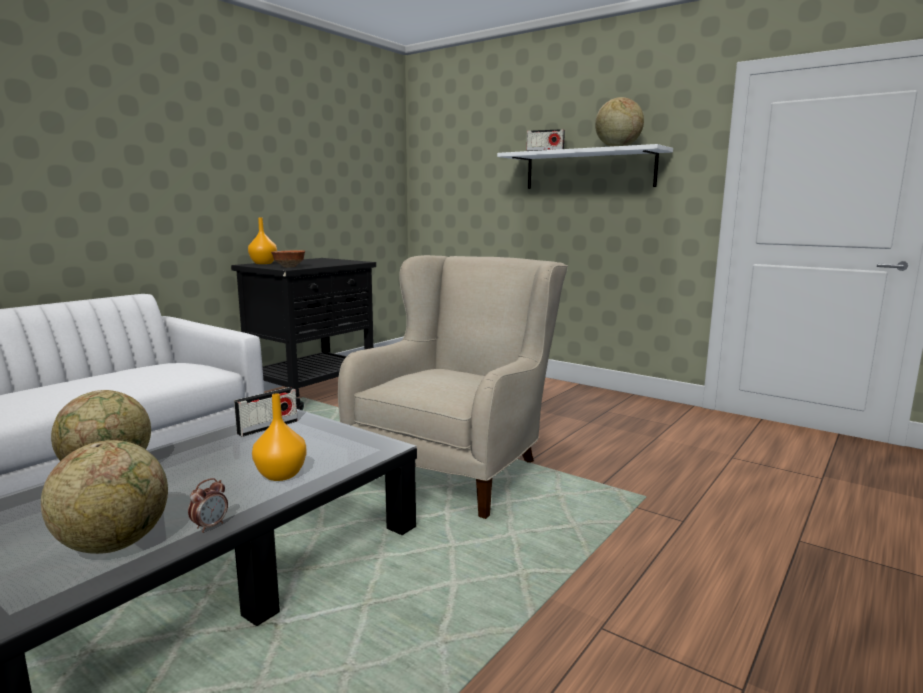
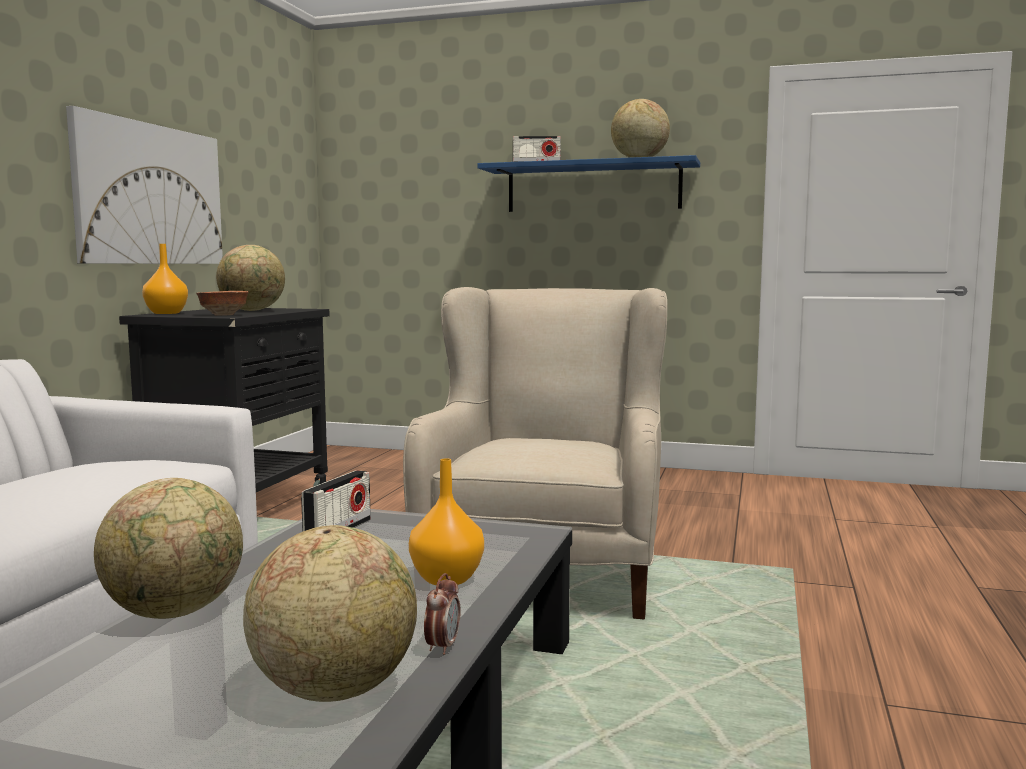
camera: 20 degrees left, 5 degrees down
(259, 184) = (150, 194): none -> picture
(321, 262) = (252, 310): none -> globe
(589, 170) = (593, 188): white shelf -> blue shelf

